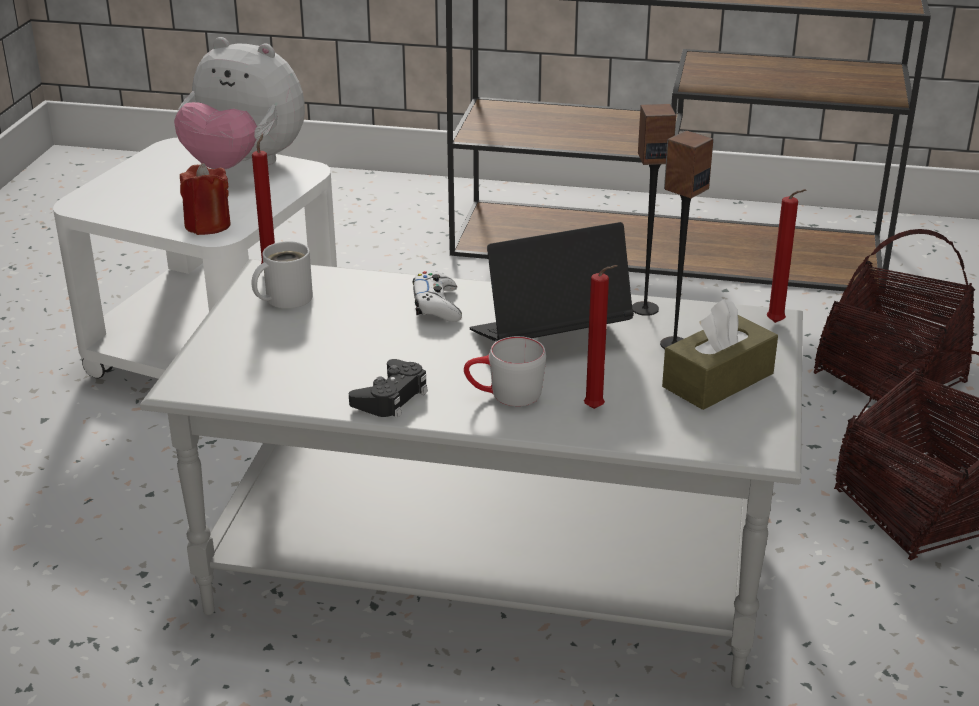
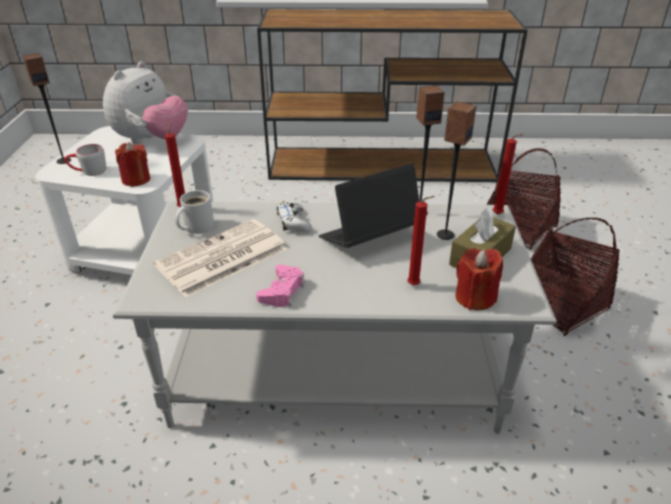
camera: 10 degrees left, 5 degrees up
(99, 187) = (63, 160): none -> speaker
(244, 166) = (152, 140): plush toy -> plush toy turned 75 degrees counterclockwise
(311, 346) = (221, 258): none -> newspaper
(391, 397) = (282, 291): black game controller -> pink game controller
(504, 395) = (354, 281): grey mug -> grey mug (89, 171)
(683, 434) = (475, 298): none -> red candle

